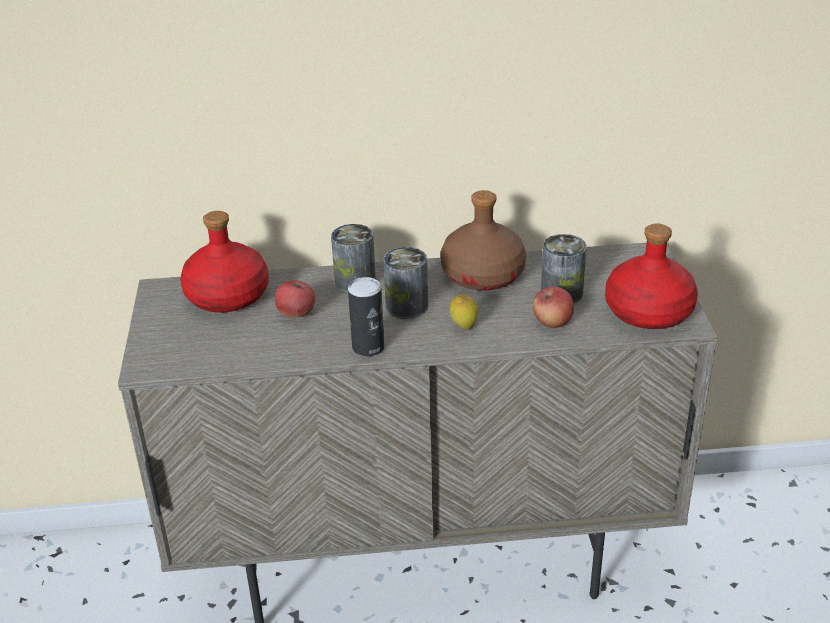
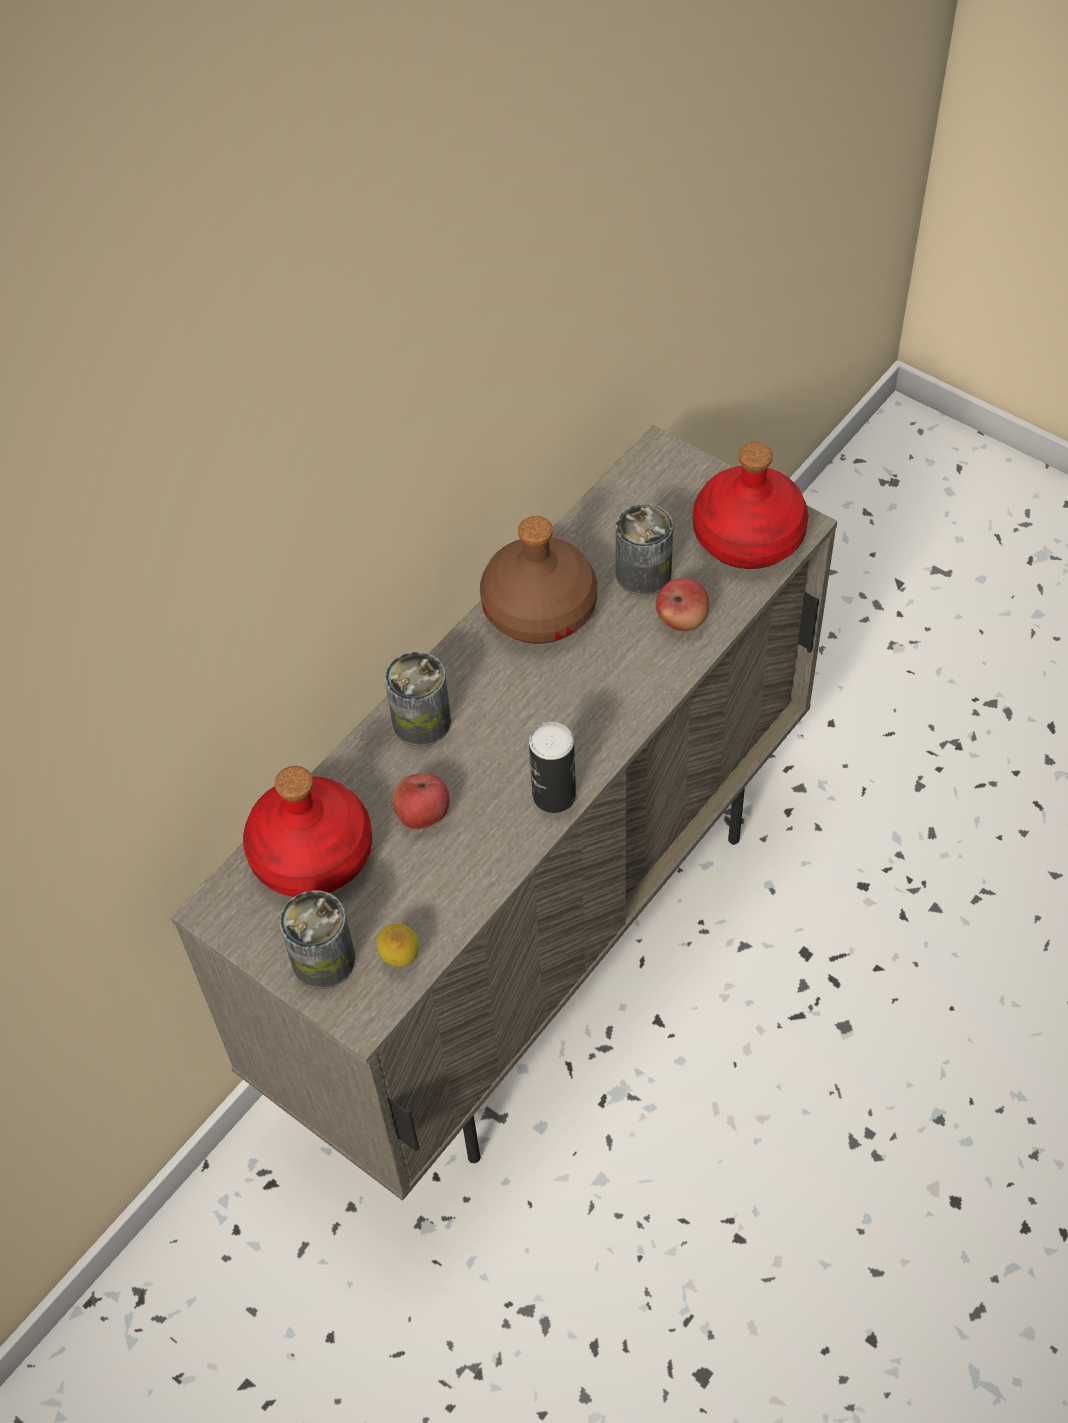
camera: 45 degrees left, 20 degrees up
(407, 306) = (520, 711): can -> can (323, 960)
(464, 327) = (609, 693): lemon -> lemon (400, 959)

